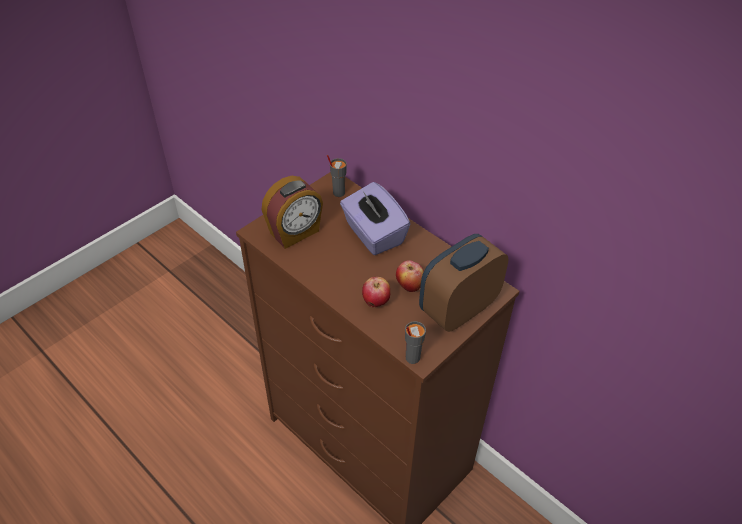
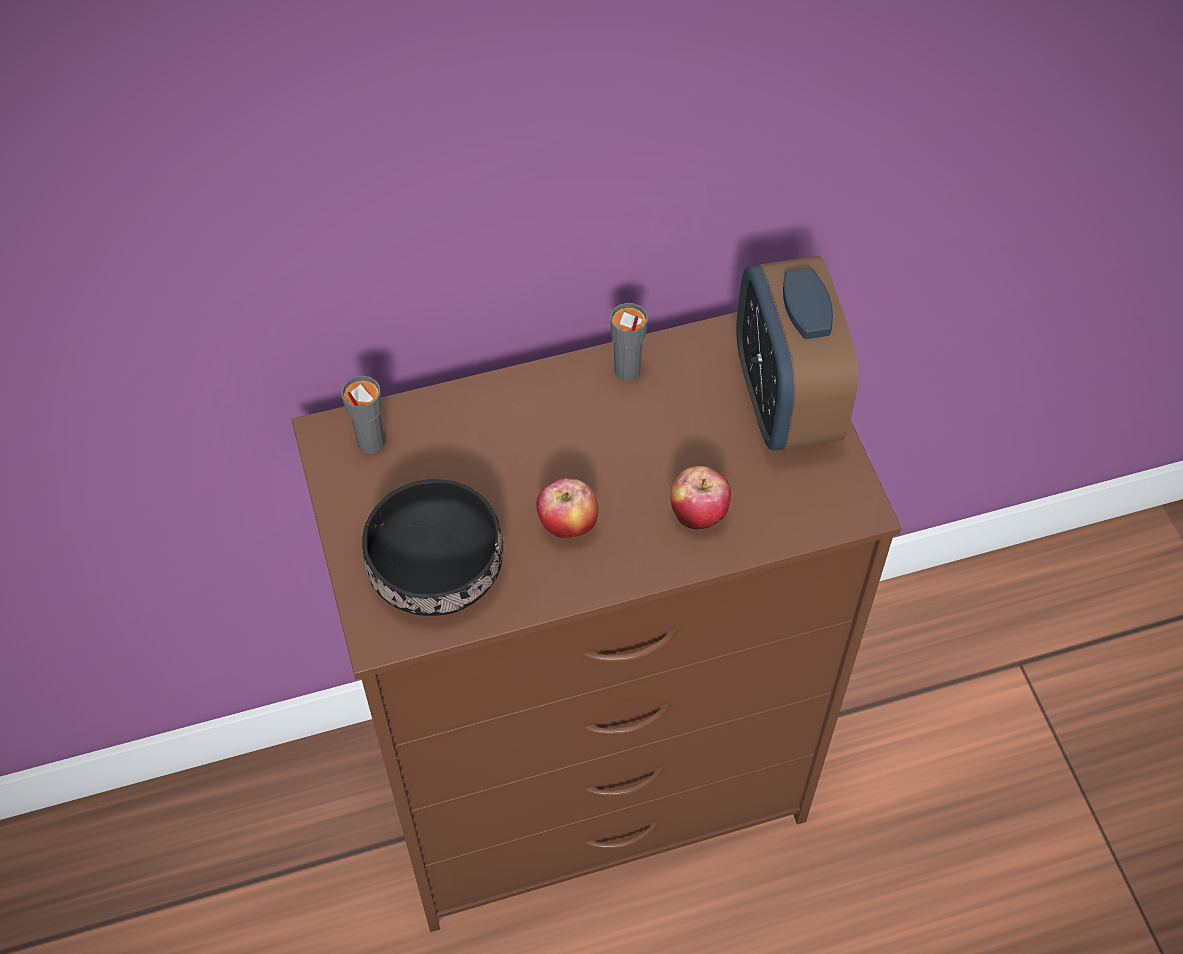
camera: 60 degrees left, 10 degrees up
(295, 233) = (433, 566): alarm clock -> black bowl
(373, 234) = (526, 439): purple tissue box -> none
(409, 286) = (690, 447): apple -> apple (567, 527)
(412, 358) = (851, 521): grey cup -> grey cup (627, 371)

